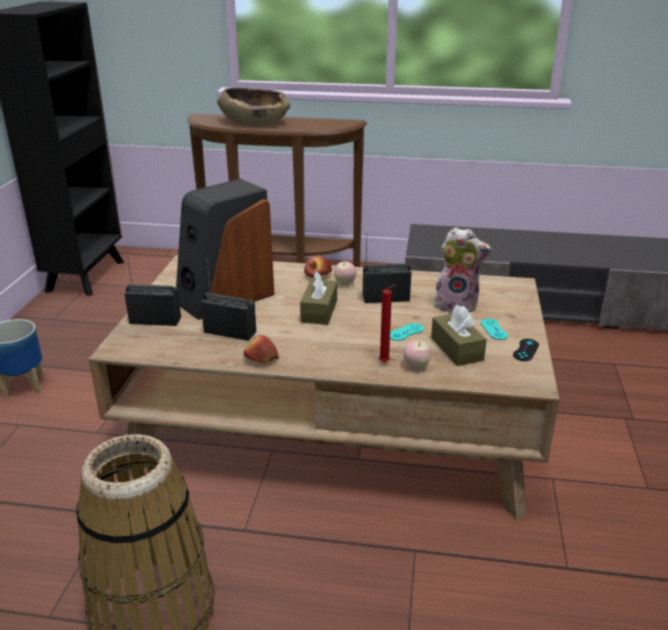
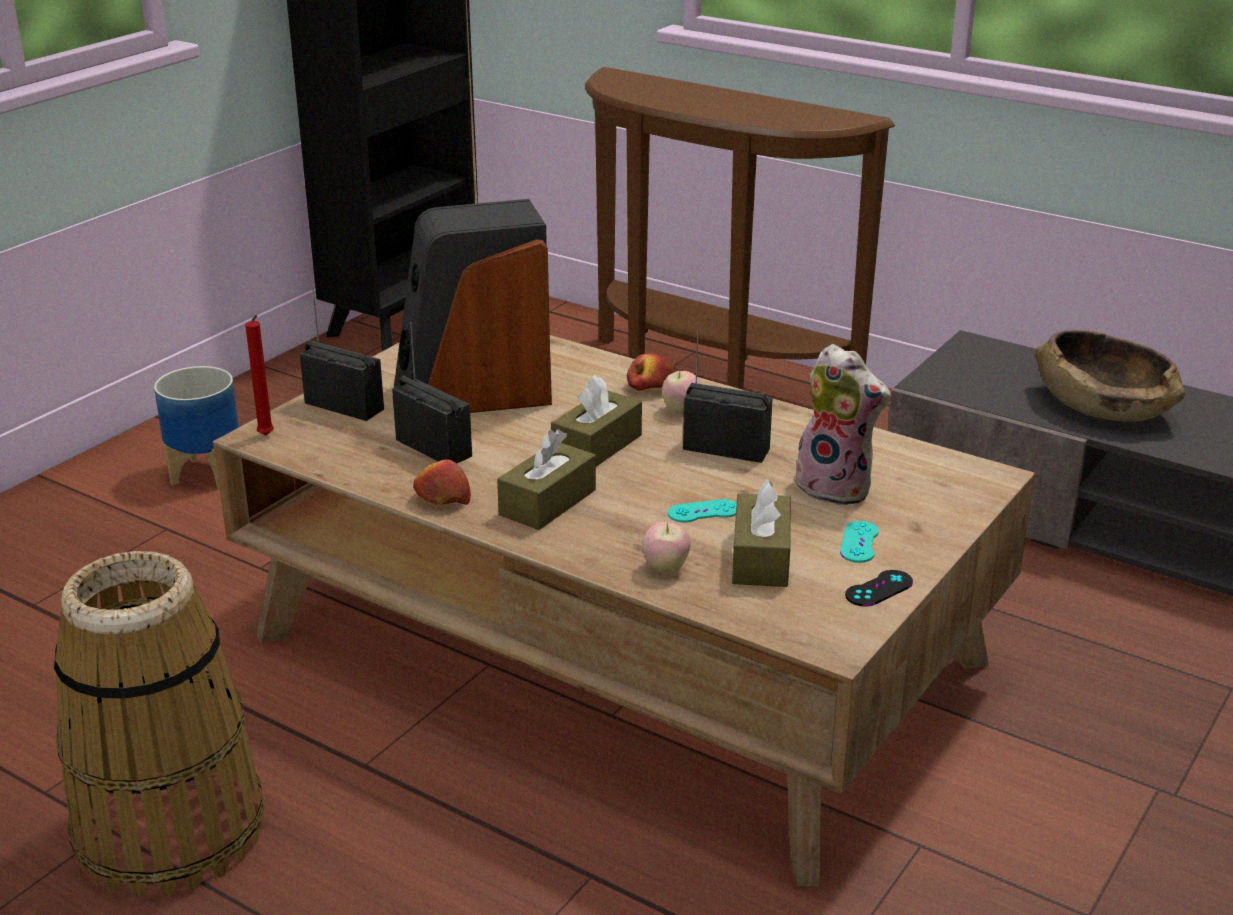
camera: 25 degrees right, 0 degrees up
(254, 122) = (688, 97): brown bowl -> brown bowl (1103, 407)
(321, 347) = (547, 502): none -> brown tissue box
(385, 363) = (622, 551): red candle -> red candle (266, 436)

